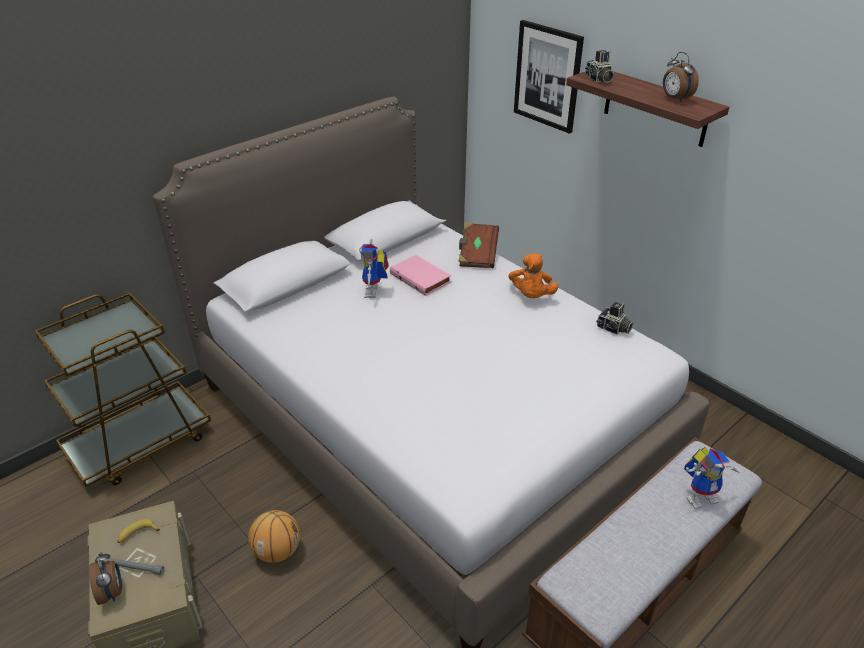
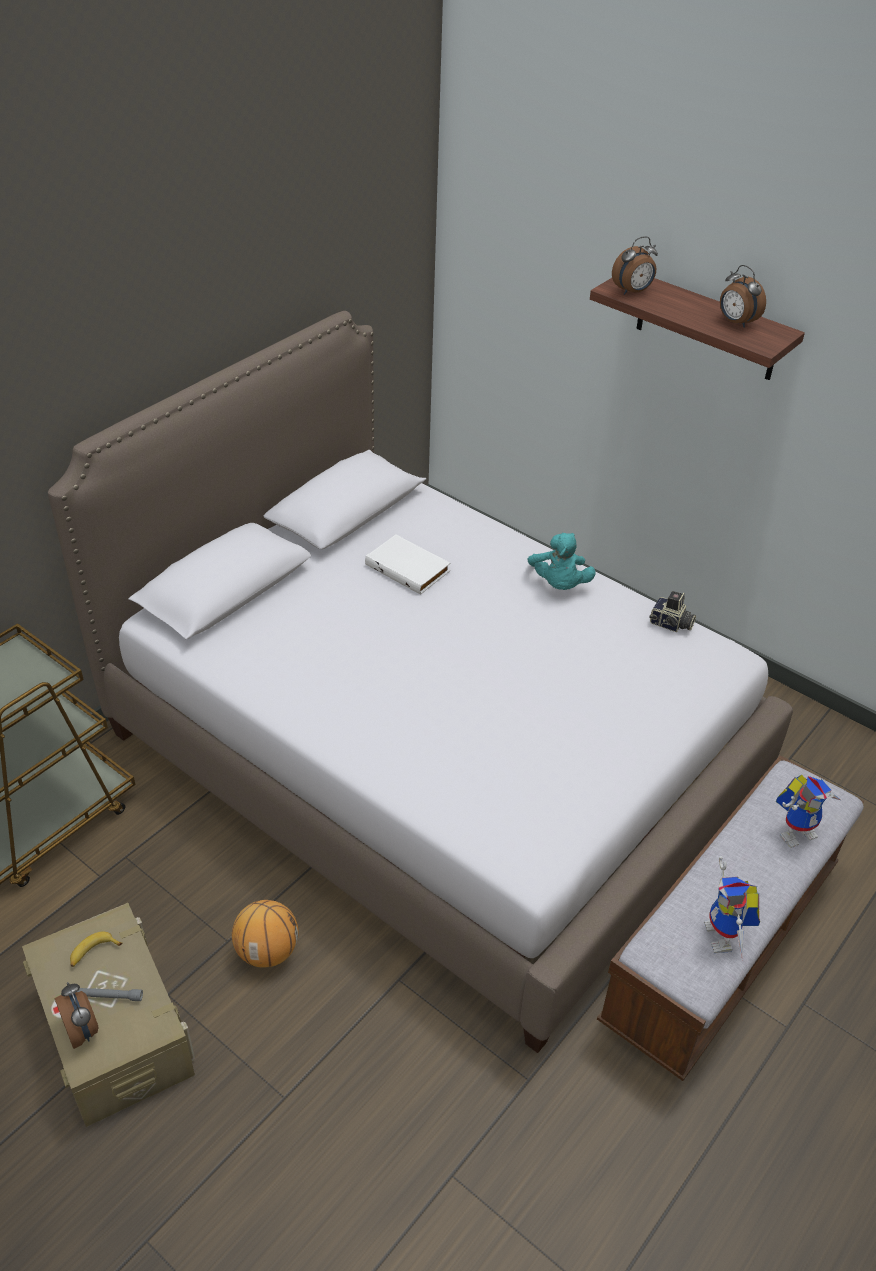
camera: 10 degrees left, 5 degrees up
(375, 293) = (351, 595): toy robot -> toy robot (725, 939)
(421, 277) = (409, 567): pink book -> white book
(477, 255) = (476, 528): brown book -> none
(531, 296) = (559, 584): orange plush toy -> turquoise plush toy
(547, 76) = (555, 274): picture -> none
(598, 79) = (632, 292): camera -> alarm clock

